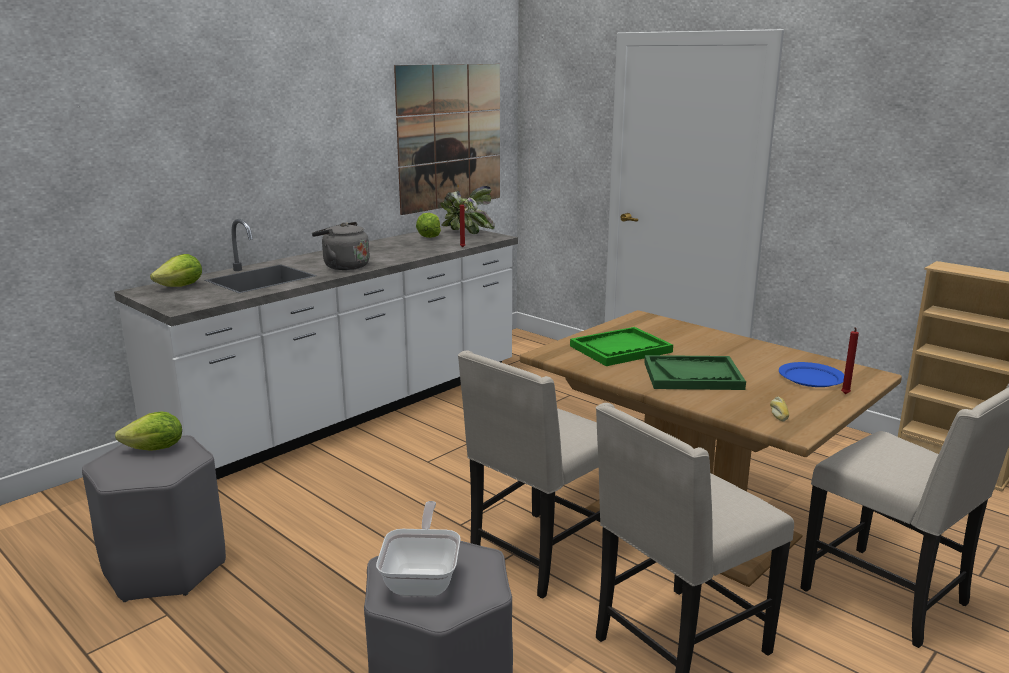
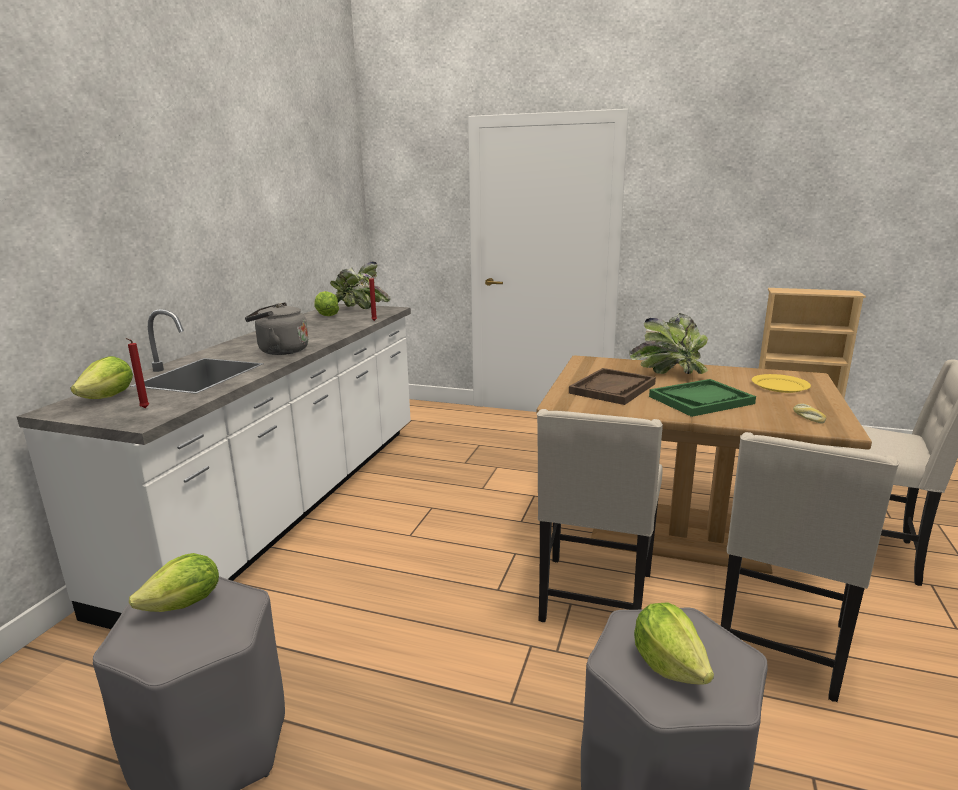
camera: 25 degrees left, 0 degrees up
(423, 578) = (669, 665): frying pan -> lettuce
(450, 137) = (320, 217): picture -> none
(620, 349) = (612, 388): green tray -> brown tray
(707, 343) = (668, 373): none -> potted plant
(810, 377) = (779, 386): blue plate -> yellow plate
(845, 394) = (822, 394): red candle -> red candle (144, 408)

